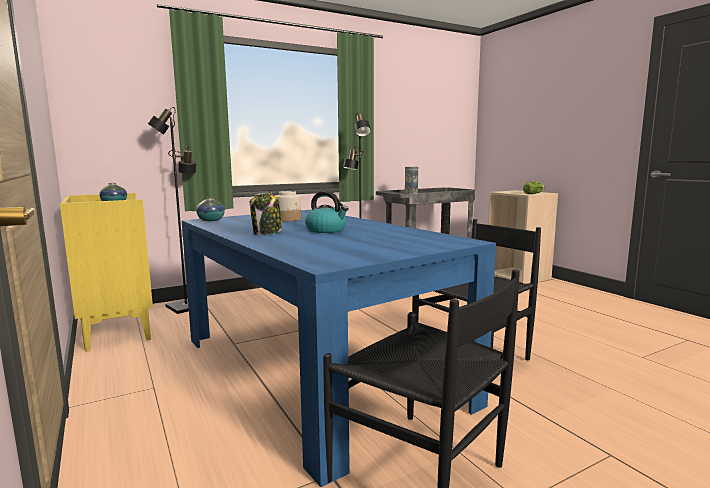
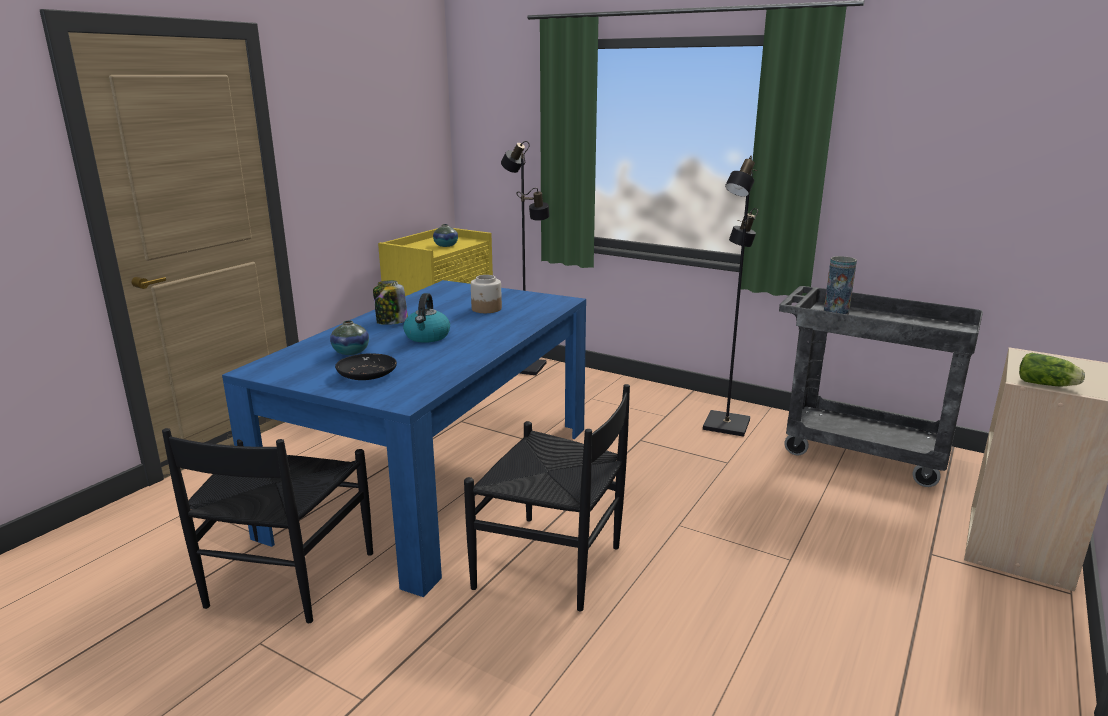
camera: 60 degrees right, 10 degrees up
(211, 220) = (448, 288): vase -> vase (351, 352)
(392, 243) = (366, 374): none -> black plate

